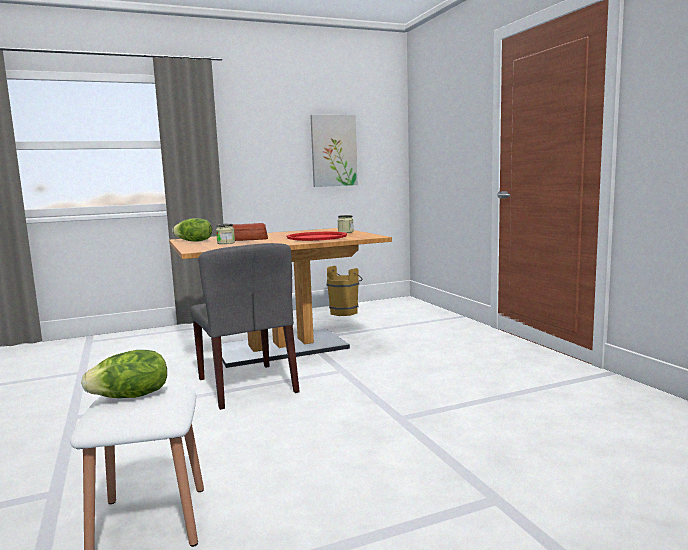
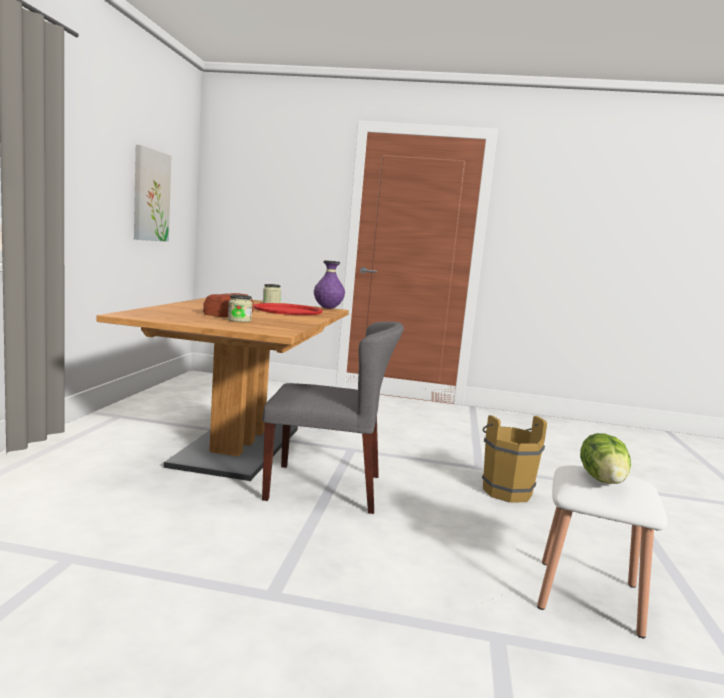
camera: 60 degrees left, 0 degrees up
(194, 241) = (174, 318): lettuce -> none
(345, 312) = (180, 396): brown bucket -> brown bucket (505, 490)
(373, 236) = (328, 308): none -> purple vase

